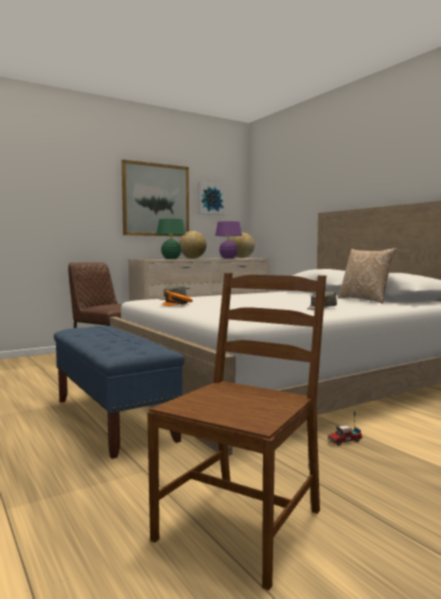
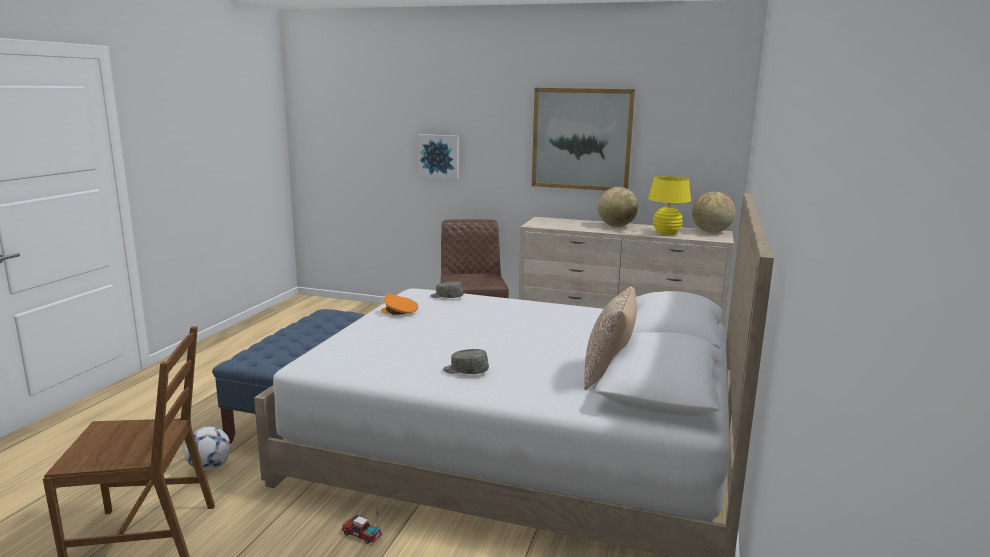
camera: 50 degrees right, 10 degrees up
(146, 472) = (209, 467): none -> football
(171, 258) = (570, 226): green table lamp -> none
(211, 199) = (674, 135): picture -> picture (439, 156)
(228, 258) = (666, 233): purple table lamp -> yellow table lamp

